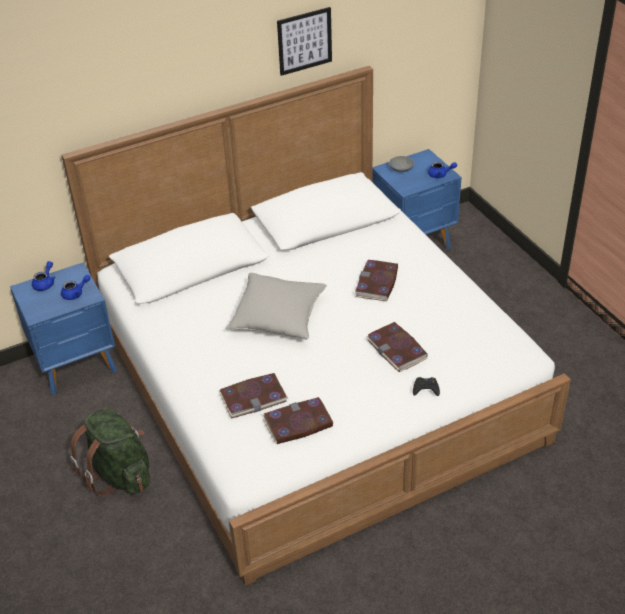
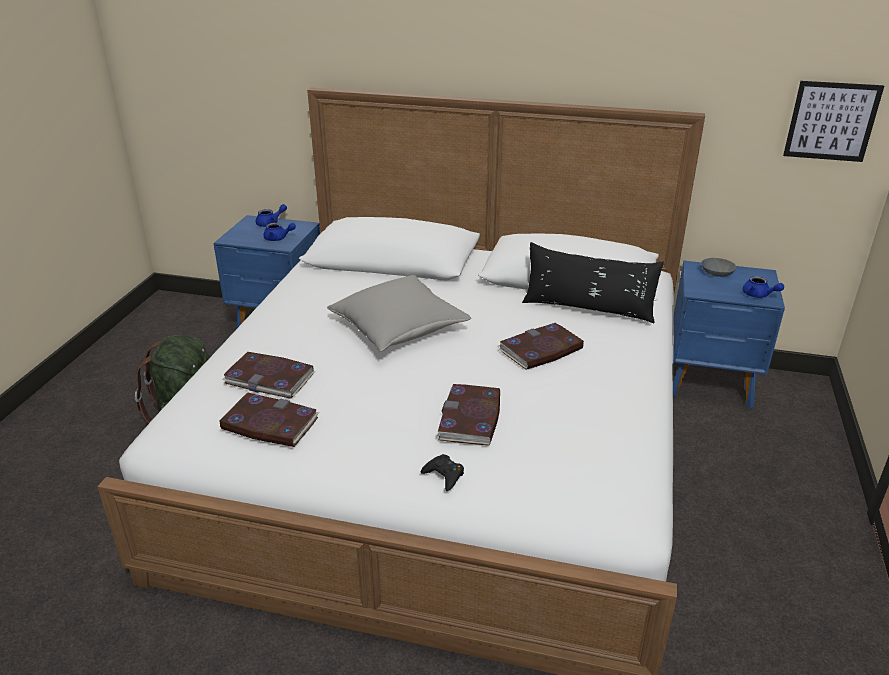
camera: 40 degrees right, 10 degrees down
(304, 41) = (620, 49): picture -> picture (831, 121)
(366, 237) = (588, 309): none -> black pillow

